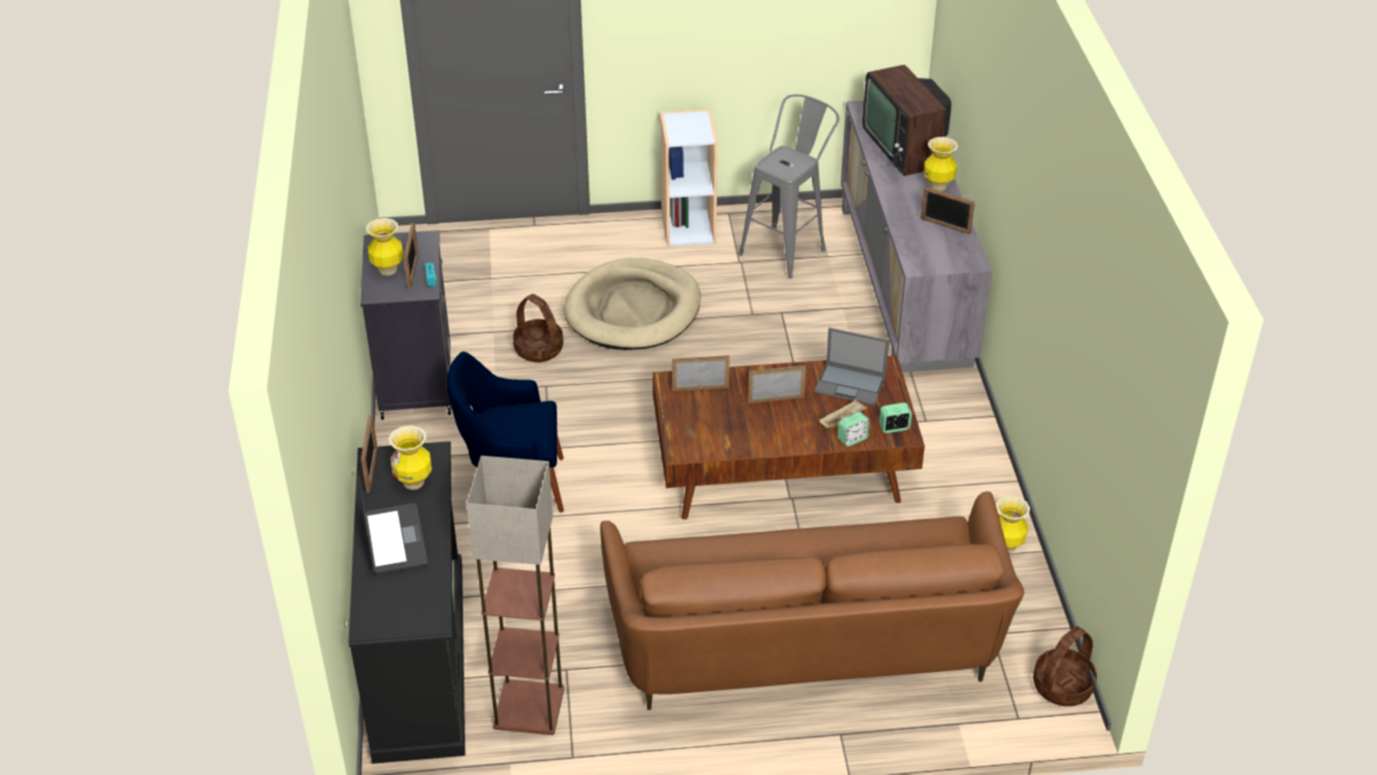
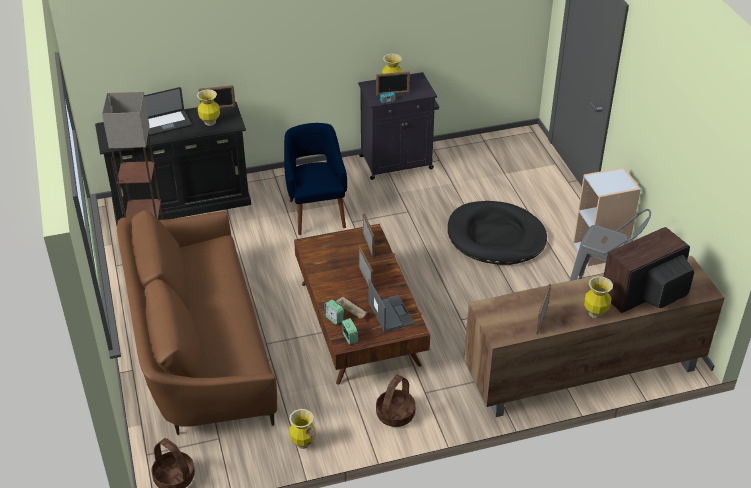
camera: 80 degrees right, 0 degrees up
(539, 349) = (442, 203): basket -> basket (395, 414)
(633, 310) = (496, 237): beige dog bed -> black dog bed
(851, 384) = (390, 313): laptop -> laptop turned 150 degrees clockwise
(904, 284) = (582, 371): grey tv stand -> brown tv stand

